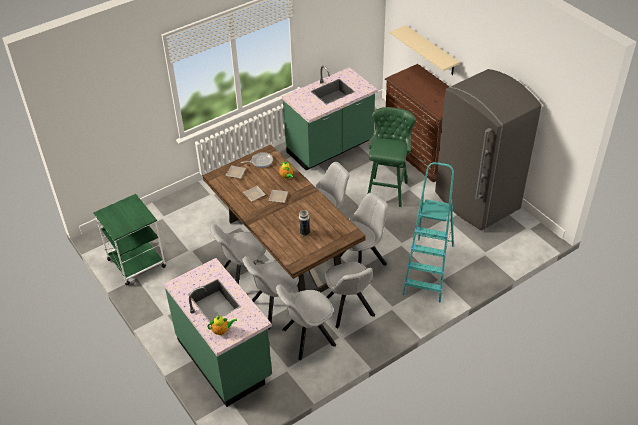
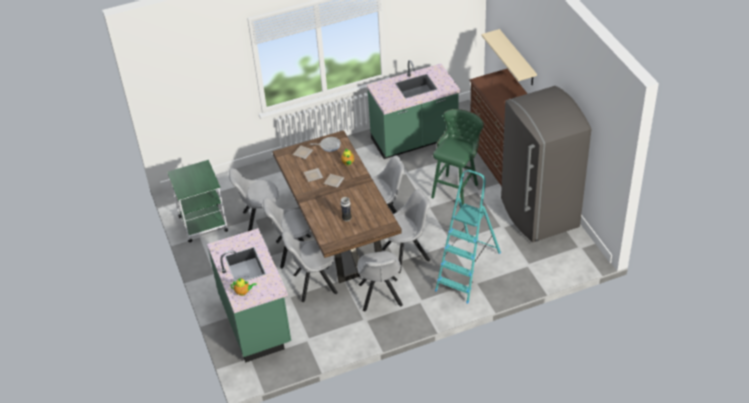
camera: 15 degrees right, 0 degrees up
(307, 338) = (334, 315): grey chair -> grey chair (260, 221)

